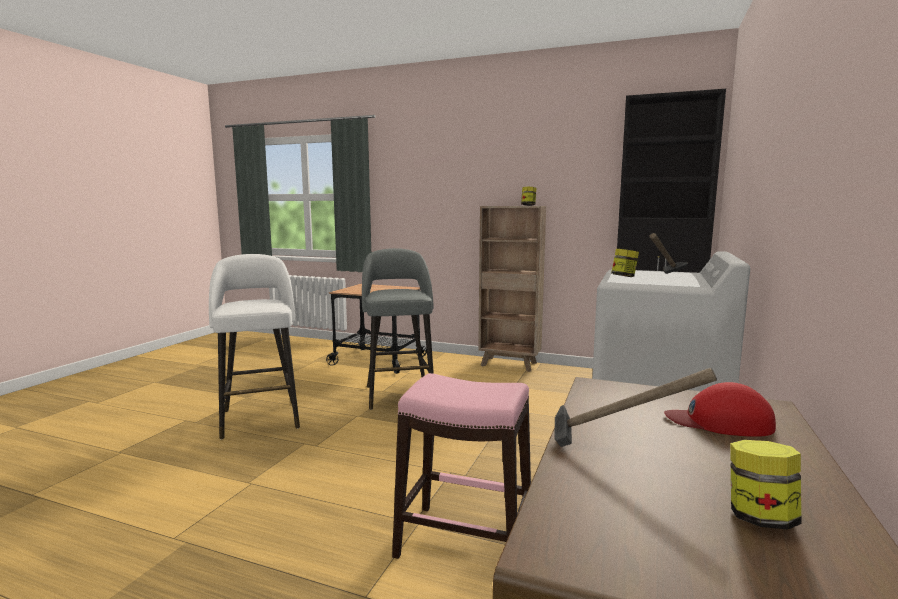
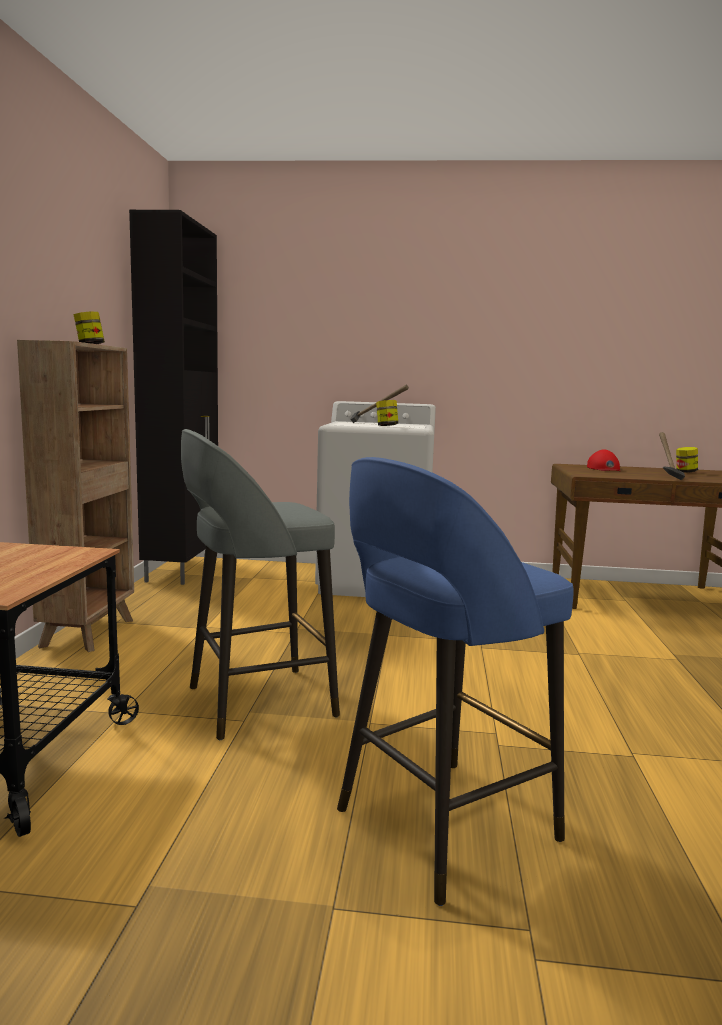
camera: 105 degrees left, 0 degrees up
(260, 418) = (441, 826): white stool -> blue stool
(465, 543) = (579, 635): pink stool -> none

